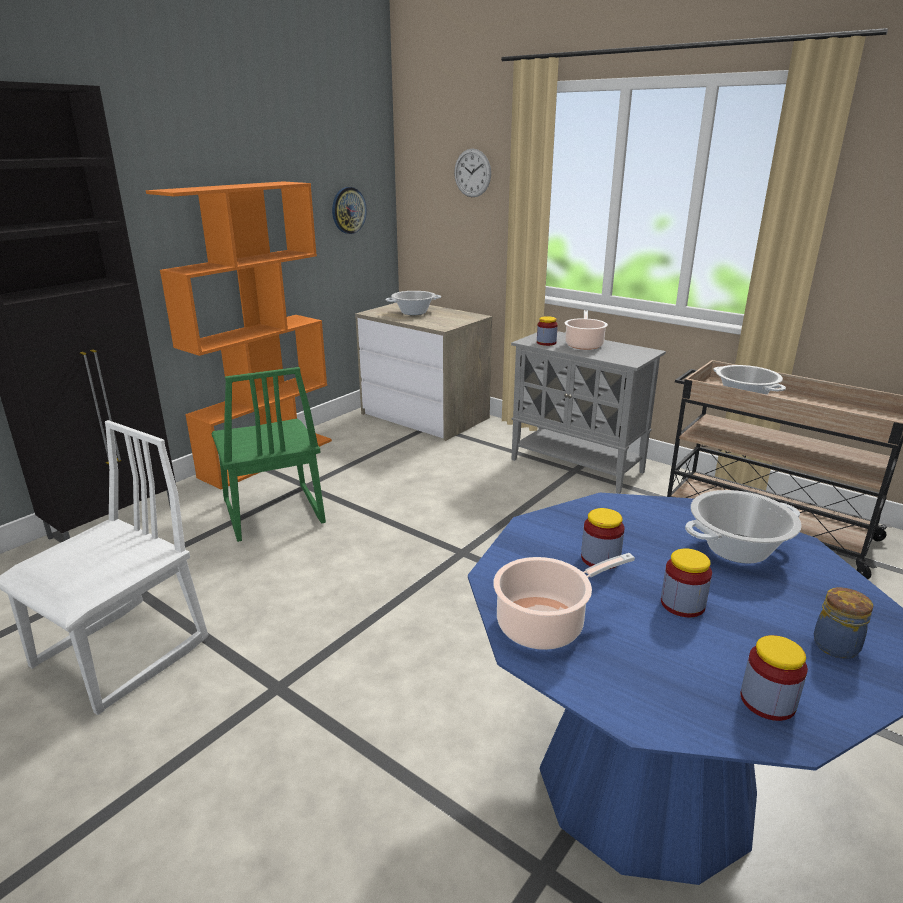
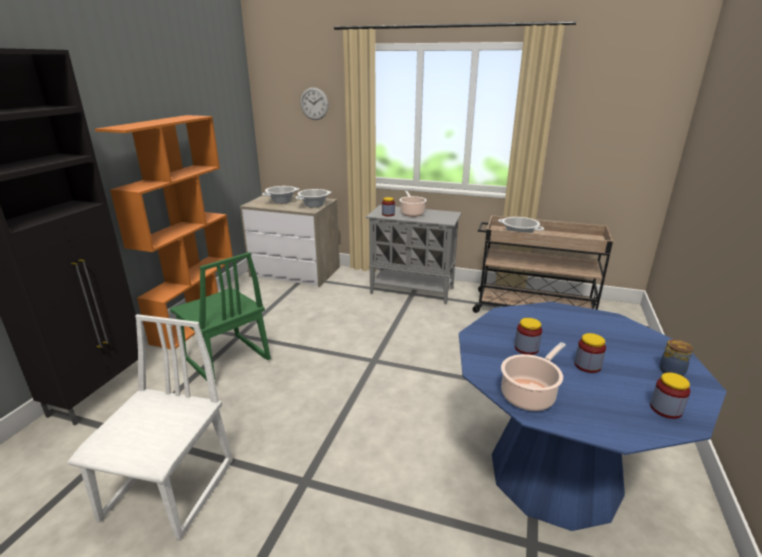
camera: 20 degrees left, 0 degrees up
(348, 210) = (227, 132): wall clock -> none
(738, 549) = (588, 327): cooking pot -> cooking pot (314, 205)

